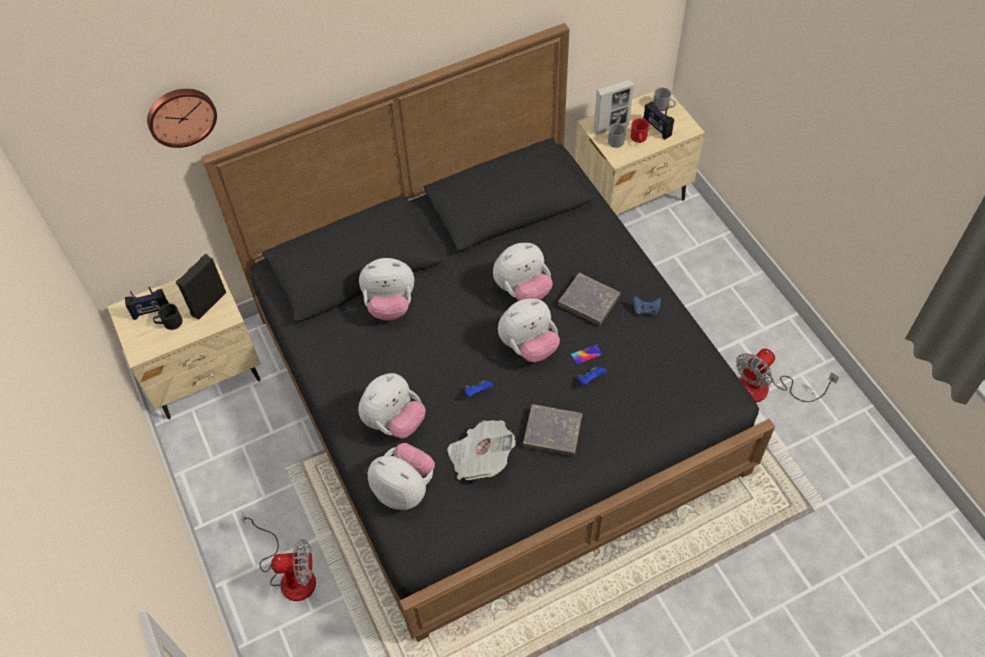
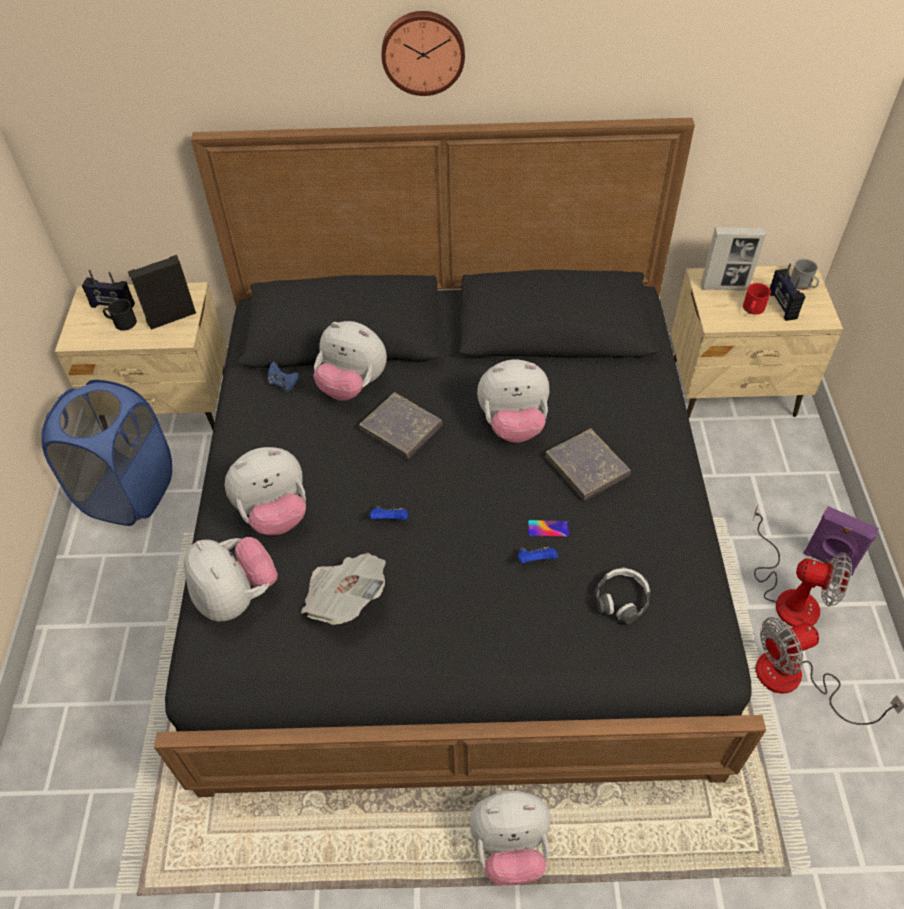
camera: 25 degrees right, 5 degrees down
(181, 116) = (173, 68): wall clock -> wall clock (423, 52)
(219, 455) = (129, 492): none -> blue laundry basket
(290, 574) = (116, 649): fan -> fan (789, 595)
(528, 346) = (482, 490): plush toy -> plush toy (510, 846)
(552, 432) = (451, 605): grey book -> grey book (401, 429)
(617, 139) = (725, 302): grey mug -> none
(645, 310) = (654, 505): blue game controller -> blue game controller (283, 384)
(657, 382) = (622, 599): none -> headphones
(750, 299) = (828, 561): none -> purple speaker

